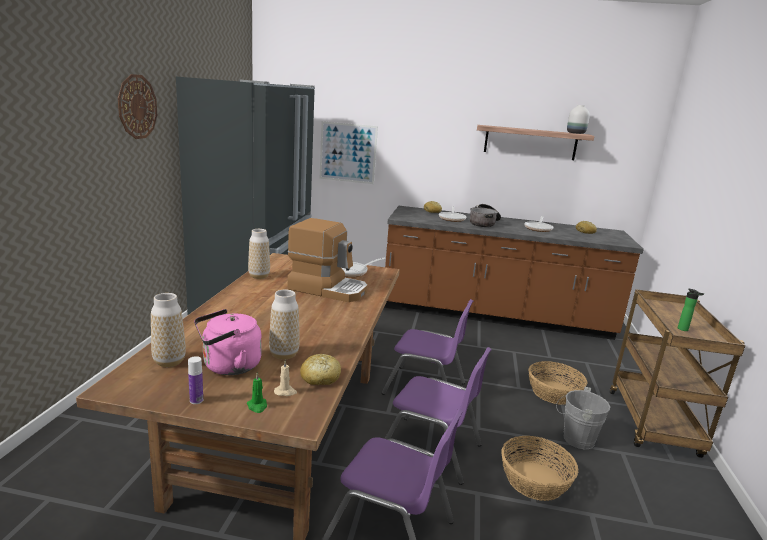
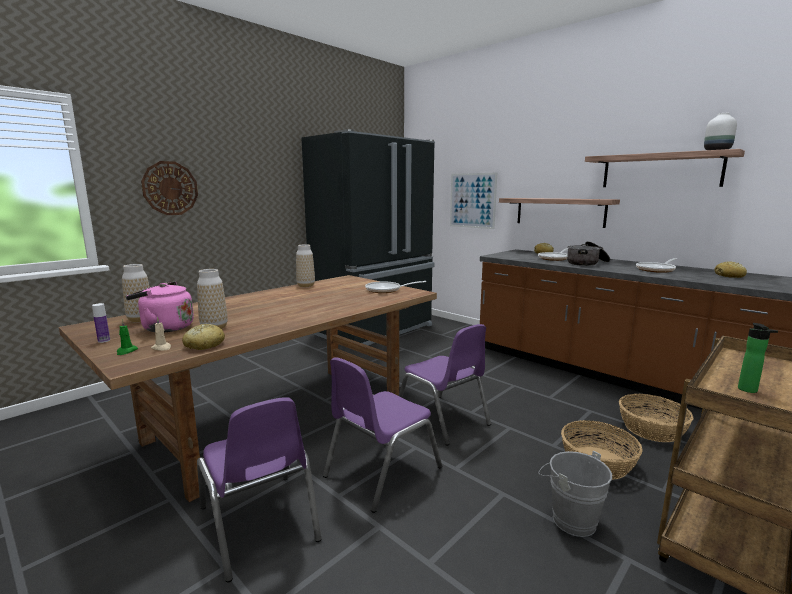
camera: 35 degrees right, 5 degrees down
(137, 107) = (261, 158): wall clock -> wall clock (170, 188)
(328, 289) = (341, 297): coffee machine -> none
(431, 450) = (381, 471): purple chair -> purple chair turned 75 degrees clockwise
(443, 171) = (559, 212): none -> shelf
(535, 481) = (459, 541): basket -> basket (652, 429)

